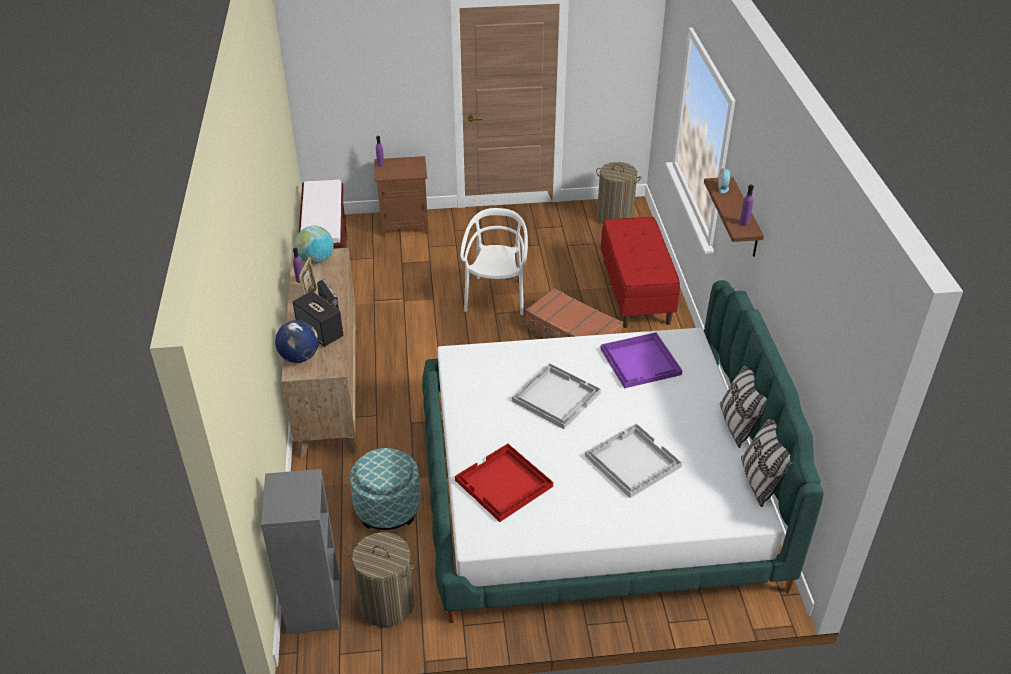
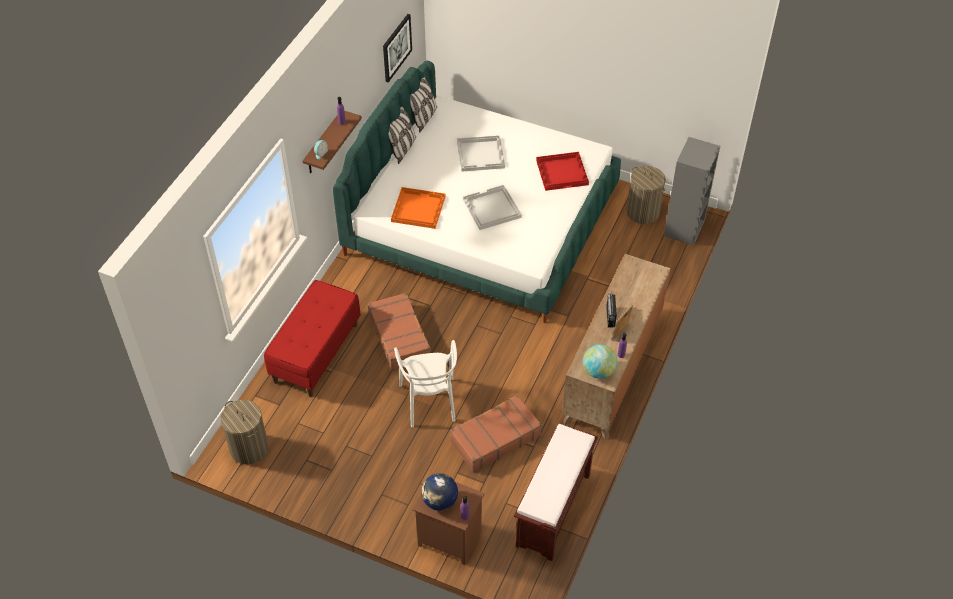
camera: 150 degrees left, 10 degrees up
(299, 357) = (650, 281): globe -> globe (439, 501)
(320, 332) = (627, 296): speaker -> none
(388, 507) = (615, 264): ottoman -> none
(414, 293) = (495, 438): none -> brown suitcase
(496, 297) = (429, 401): white chair -> white chair turned 45 degrees counterclockwise
(641, 362) = (418, 208): purple tray -> orange tray
(819, 365) = (396, 47): none -> picture

